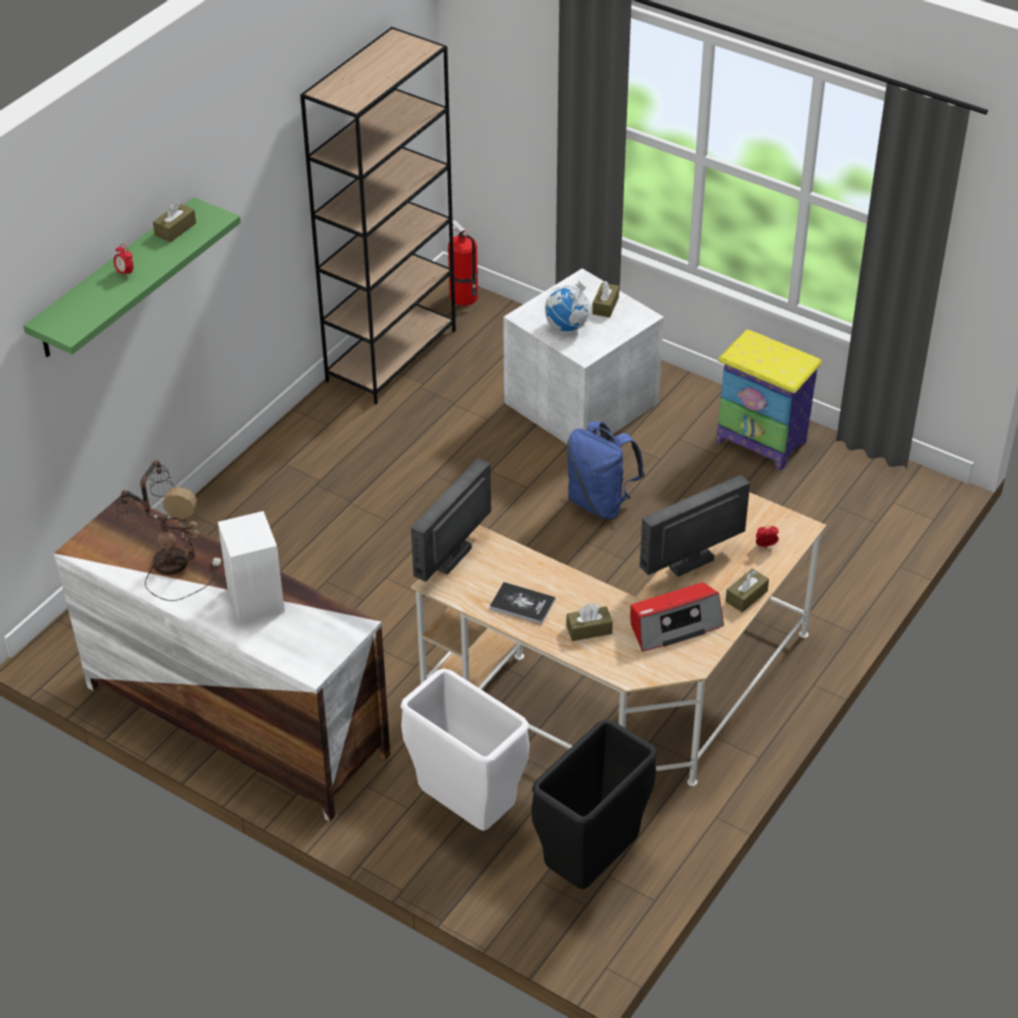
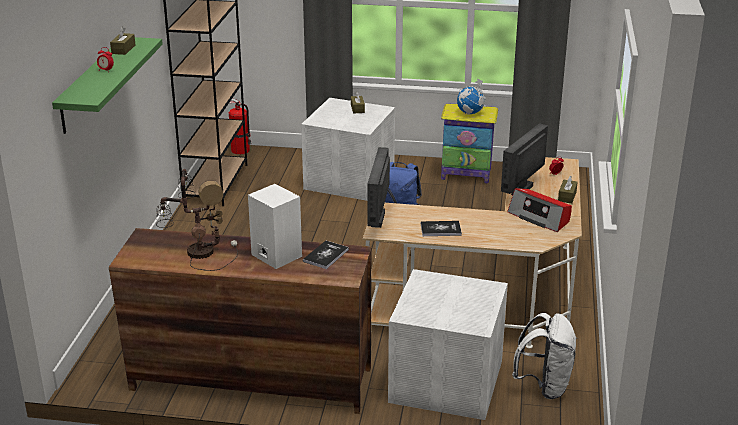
camera: 25 degrees left, 15 degrees down
(236, 718) = (250, 377): white cabinet -> brown cabinet
(314, 619) = (326, 255): none -> book
(466, 811) = (444, 382): white trash can -> white storage box
(567, 327) = (343, 121): globe -> globe (470, 113)
(589, 630) = (492, 231): brown tissue box -> none
(590, 864) = (544, 386): black trash can -> white backpack
(674, 625) = (539, 217): radio -> radio turned 90 degrees clockwise

